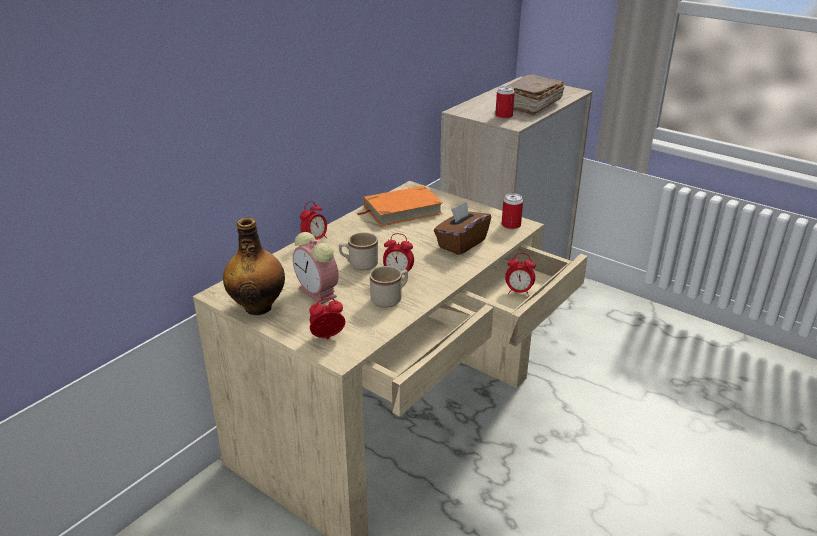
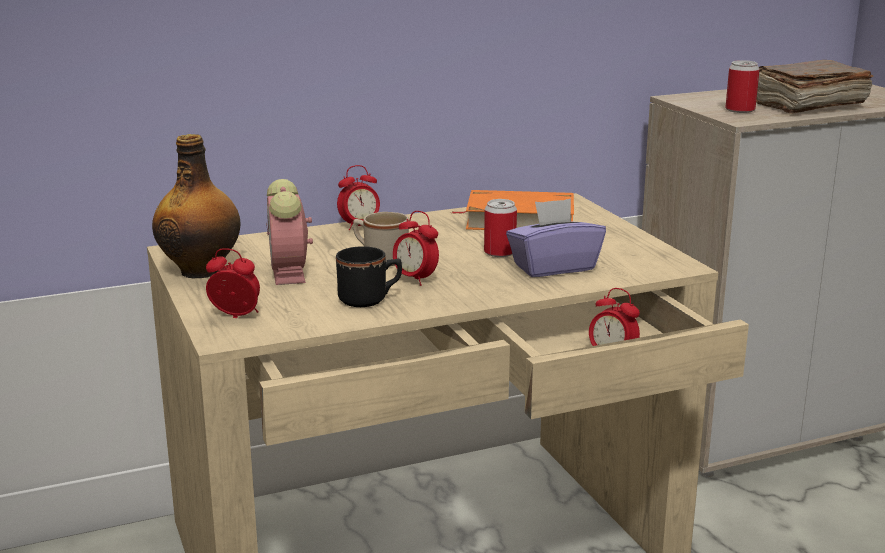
camera: 30 degrees right, 10 degrees down
(390, 299) = (370, 299): beige mug -> black mug
(461, 243) = (553, 267): brown tissue box -> purple tissue box
(511, 225) = (660, 263): can -> can (499, 252)

